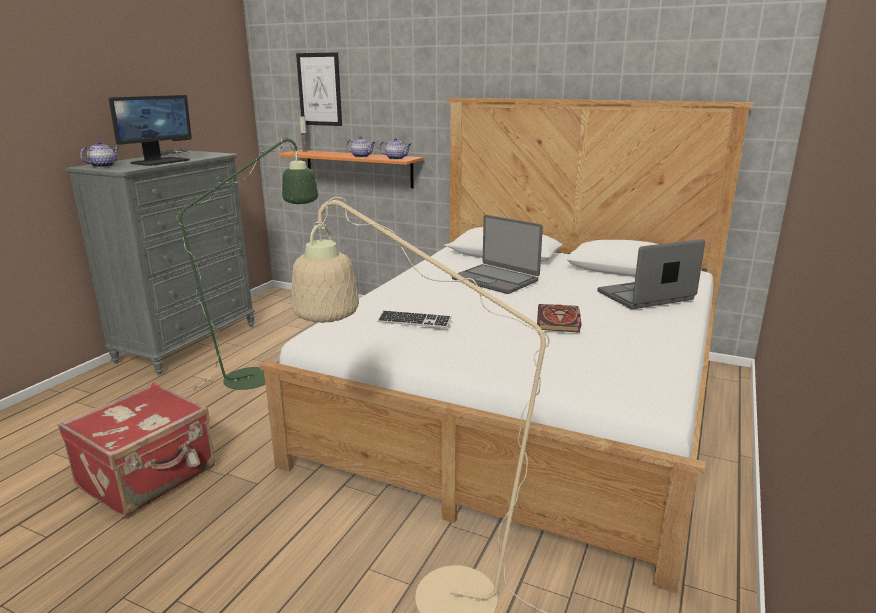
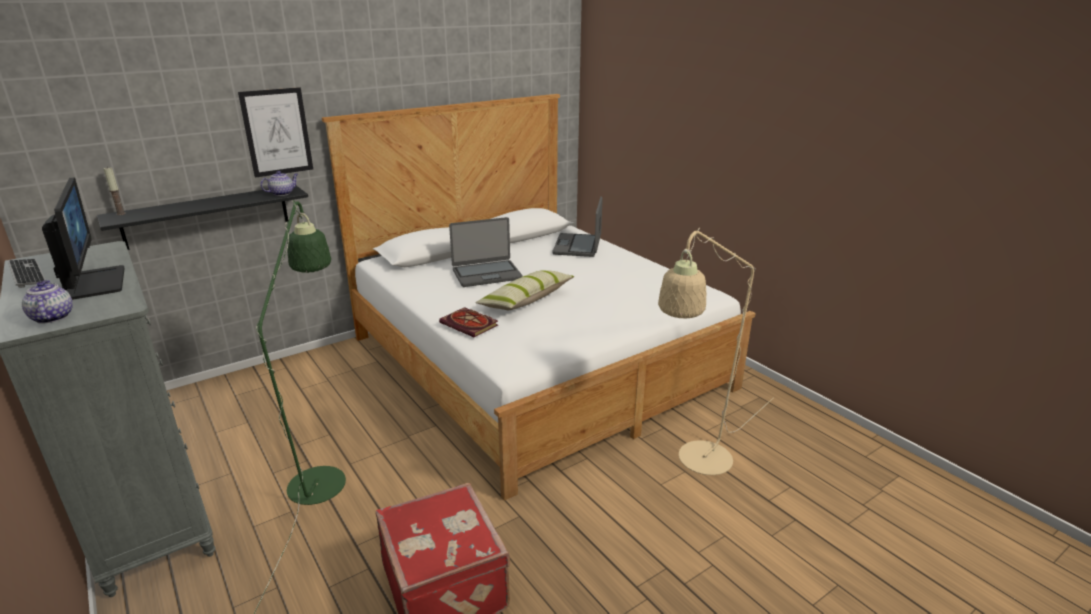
camera: 60 degrees left, 5 degrees up
(319, 89) = (123, 128): picture -> picture (277, 132)
(358, 168) = (207, 216): orange shelf -> black shelf
(361, 156) = (233, 201): teapot -> none
(414, 321) = (538, 321): keyboard -> none
(462, 307) = (526, 300): none -> pillow
(559, 321) = (589, 280): book -> book (470, 324)

